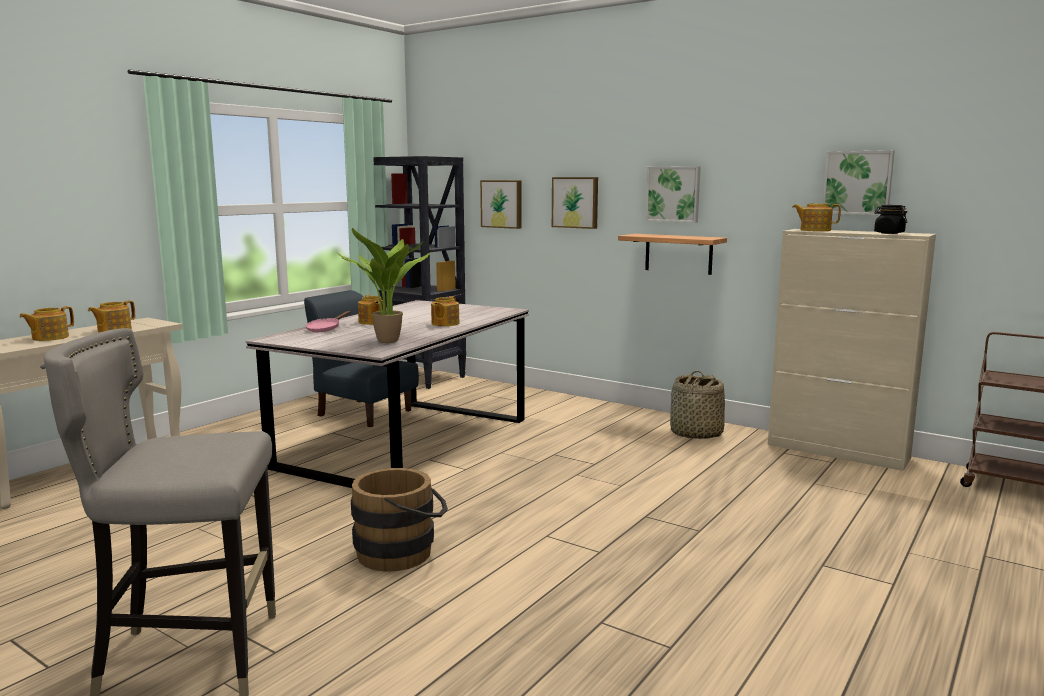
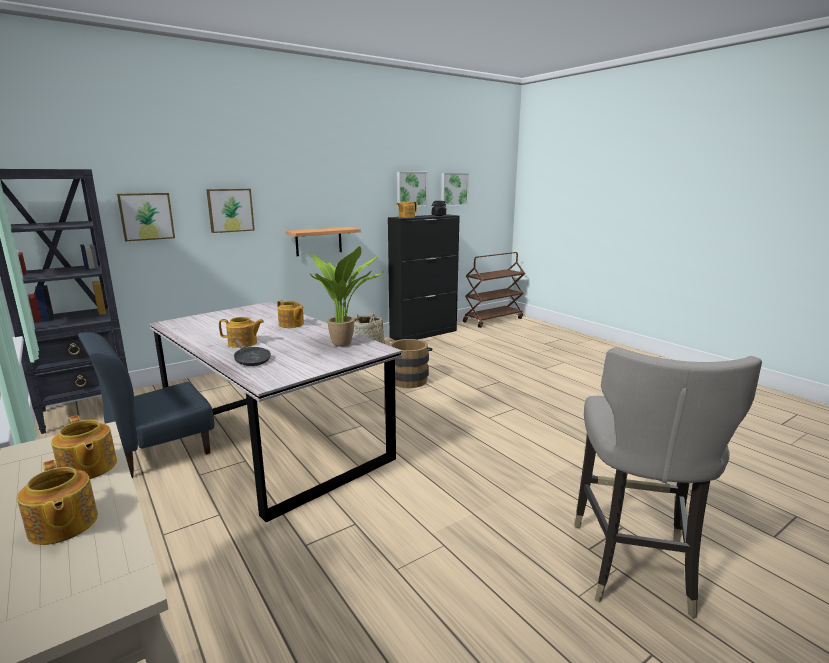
camera: 70 degrees left, 5 degrees up
(325, 329) = (251, 360): pink frying pan -> black frying pan
(402, 552) = (494, 466): brown bucket -> brown bucket (409, 379)
(673, 194) = (311, 200): picture -> picture (453, 189)
(838, 451) = (424, 334): beige cabinet -> black cabinet

